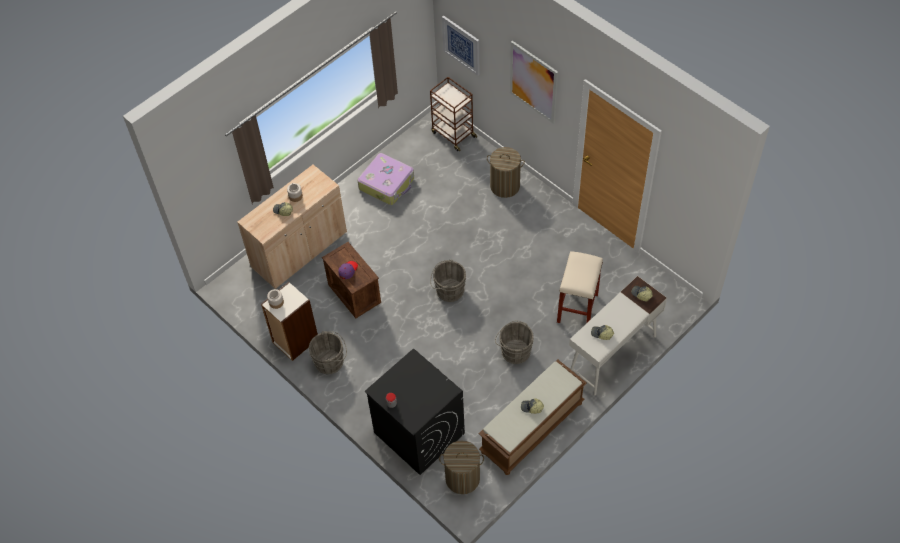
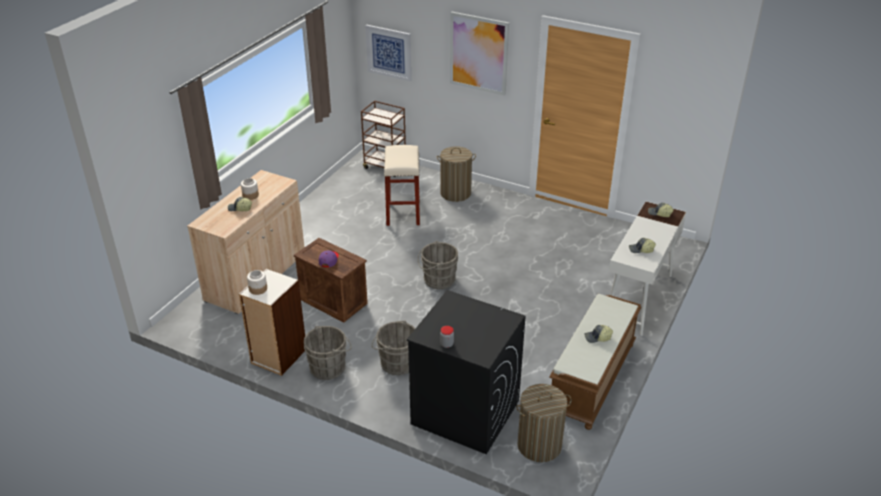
camera: 20 degrees left, 20 degrees down
(387, 183) = (334, 210): suitcase -> none
(514, 351) = (534, 315): grey bucket -> grey bucket (396, 362)
(577, 307) = (579, 268): beige stool -> beige stool (402, 212)

